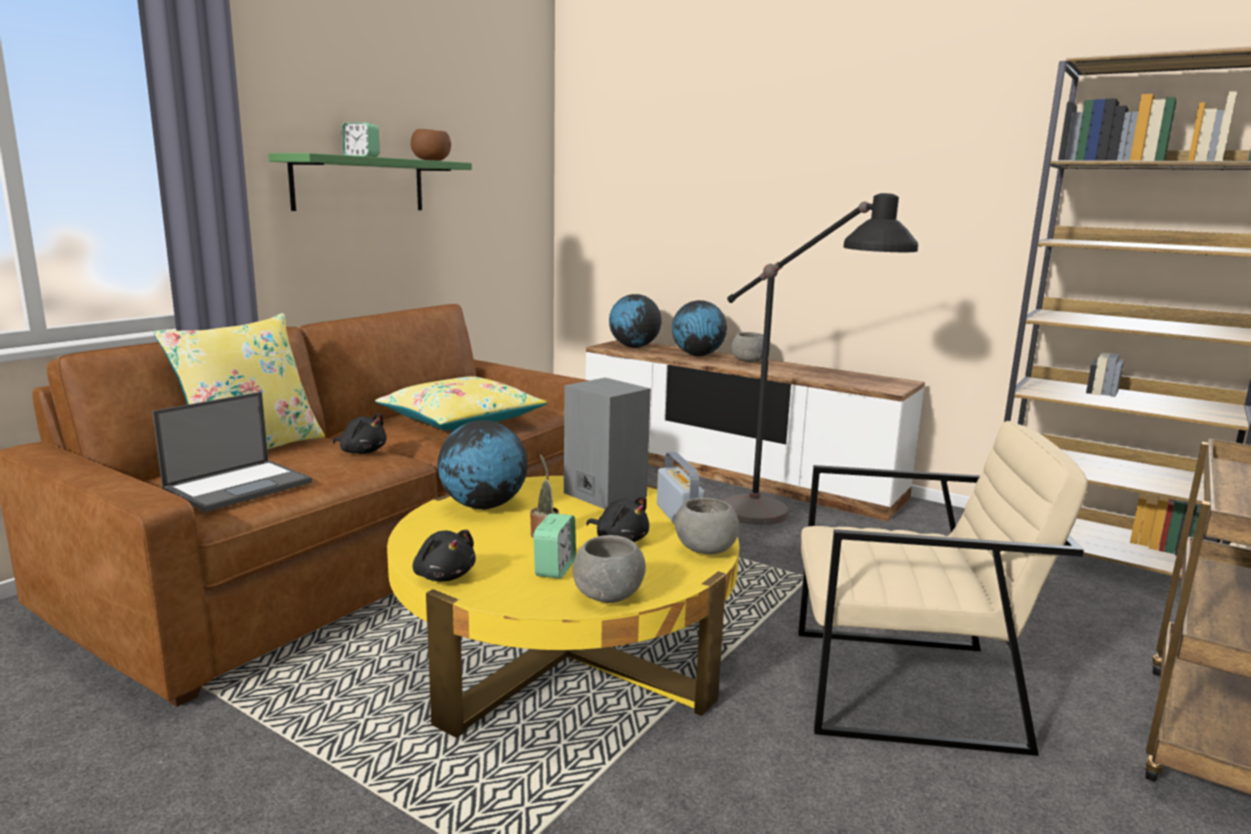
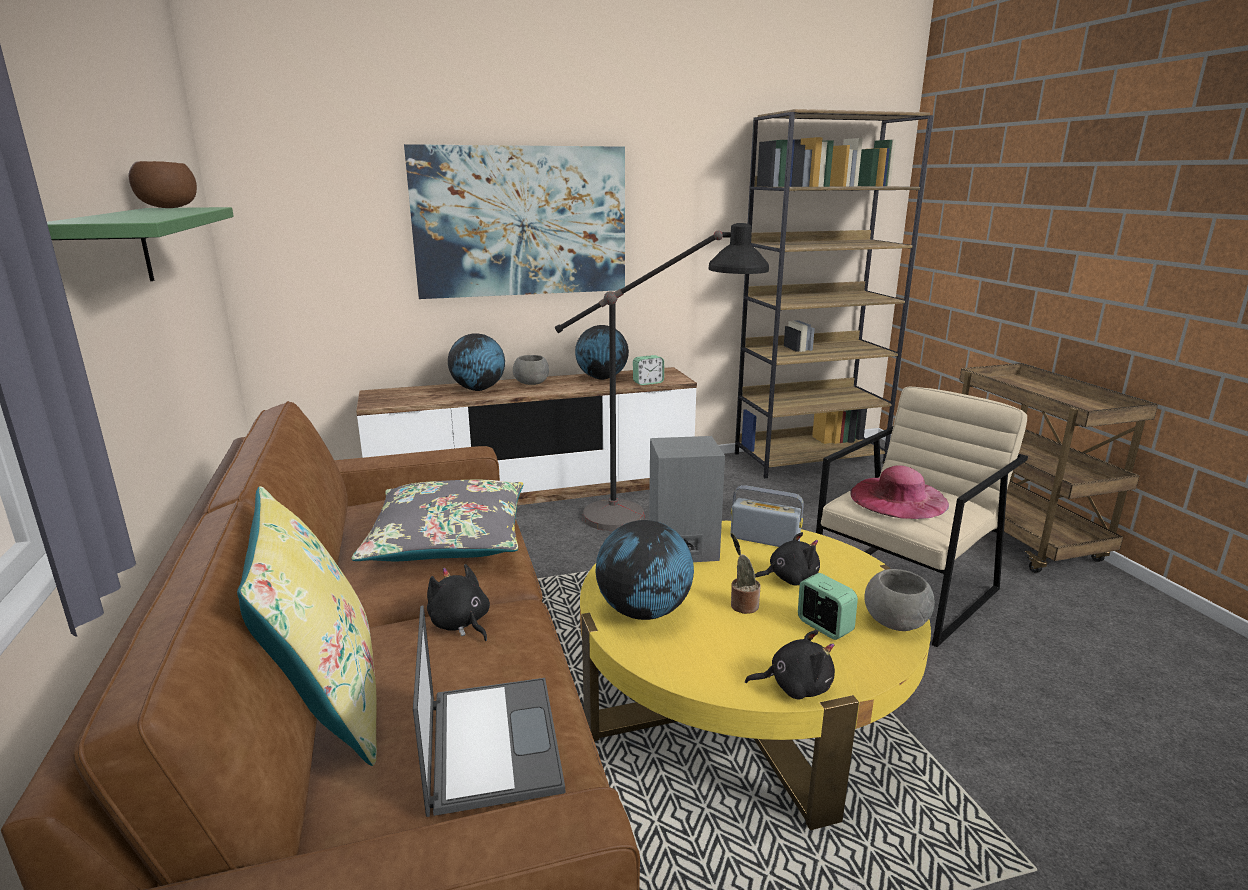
camera: 50 degrees left, 5 degrees up
(361, 157) = (130, 214): alarm clock -> alarm clock (648, 383)
(362, 452) = (461, 624): black plush toy -> black plush toy turned 105 degrees counterclockwise
(461, 420) = (448, 539): yellow pillow -> grey pillow
(634, 347) = (400, 396): globe -> globe (601, 378)
(704, 550) = (839, 555): grey bowl -> none
(776, 198) = (521, 222): none -> picture
(877, 543) = (898, 498): none -> pink hat

